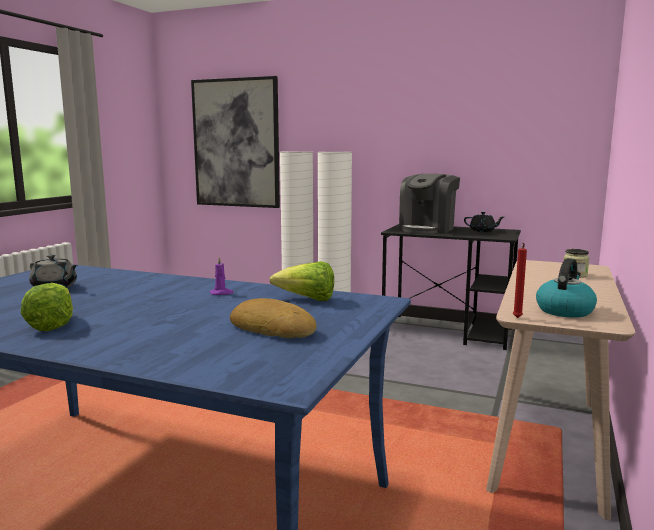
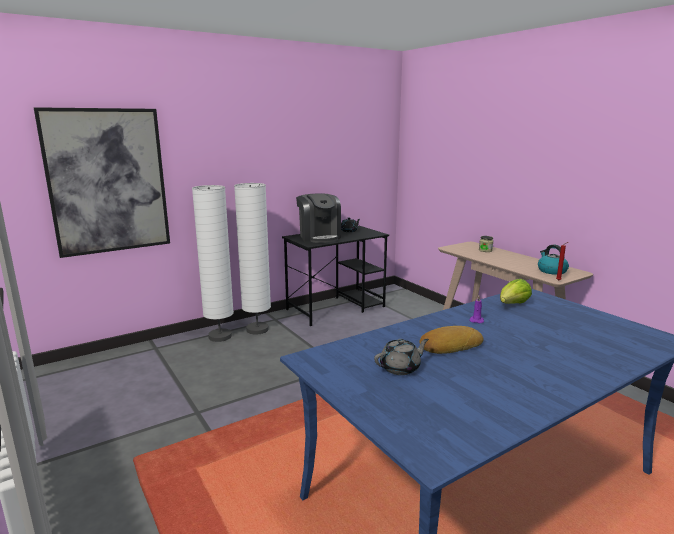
camera: 55 degrees left, 5 degrees up
(52, 324) = (529, 380): lettuce -> none
(273, 328) = (572, 324): bread -> bread (449, 345)

